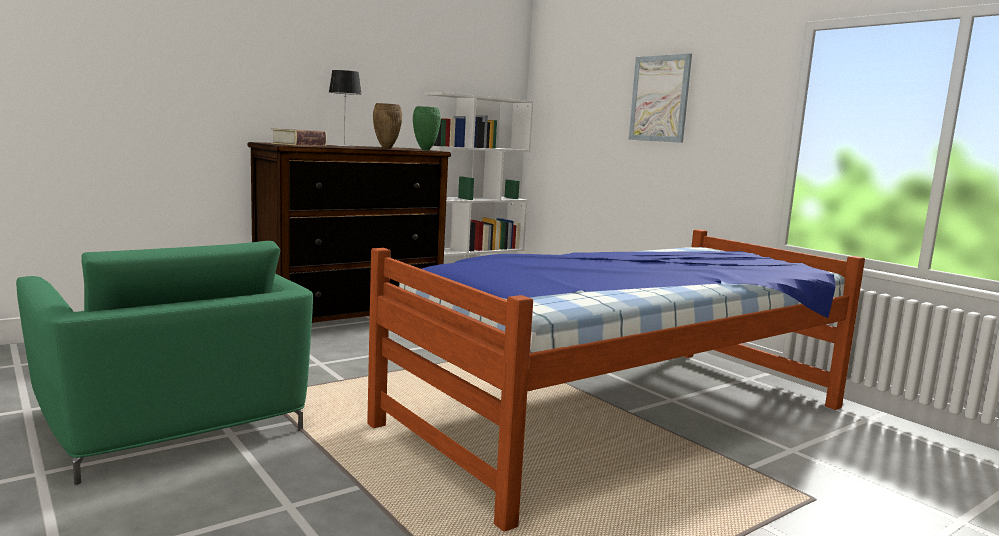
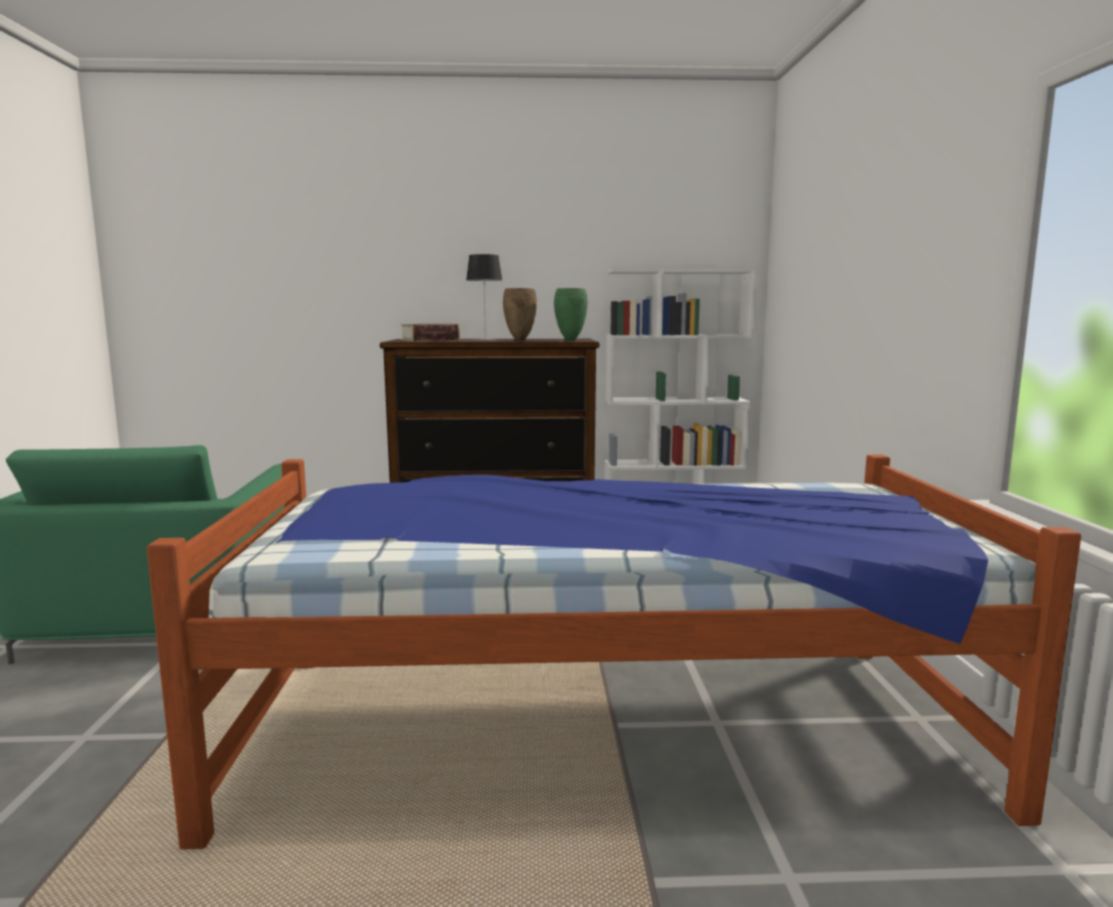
camera: 35 degrees right, 0 degrees up
(659, 98) = (872, 249): picture -> none

